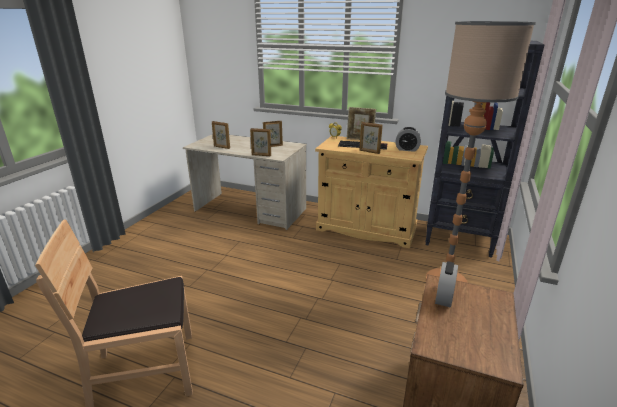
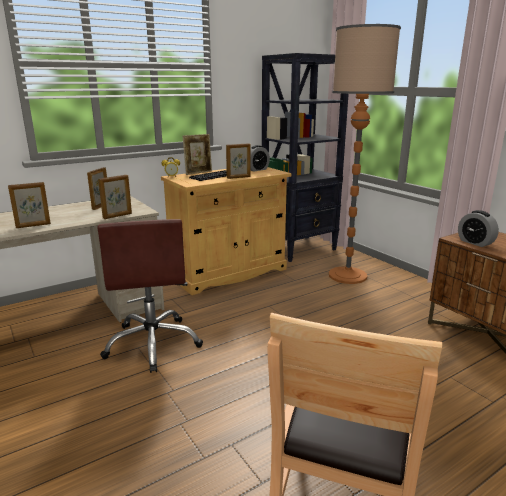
camera: 55 degrees left, 5 degrees down
(248, 244) = (153, 343): none -> brown office chair

